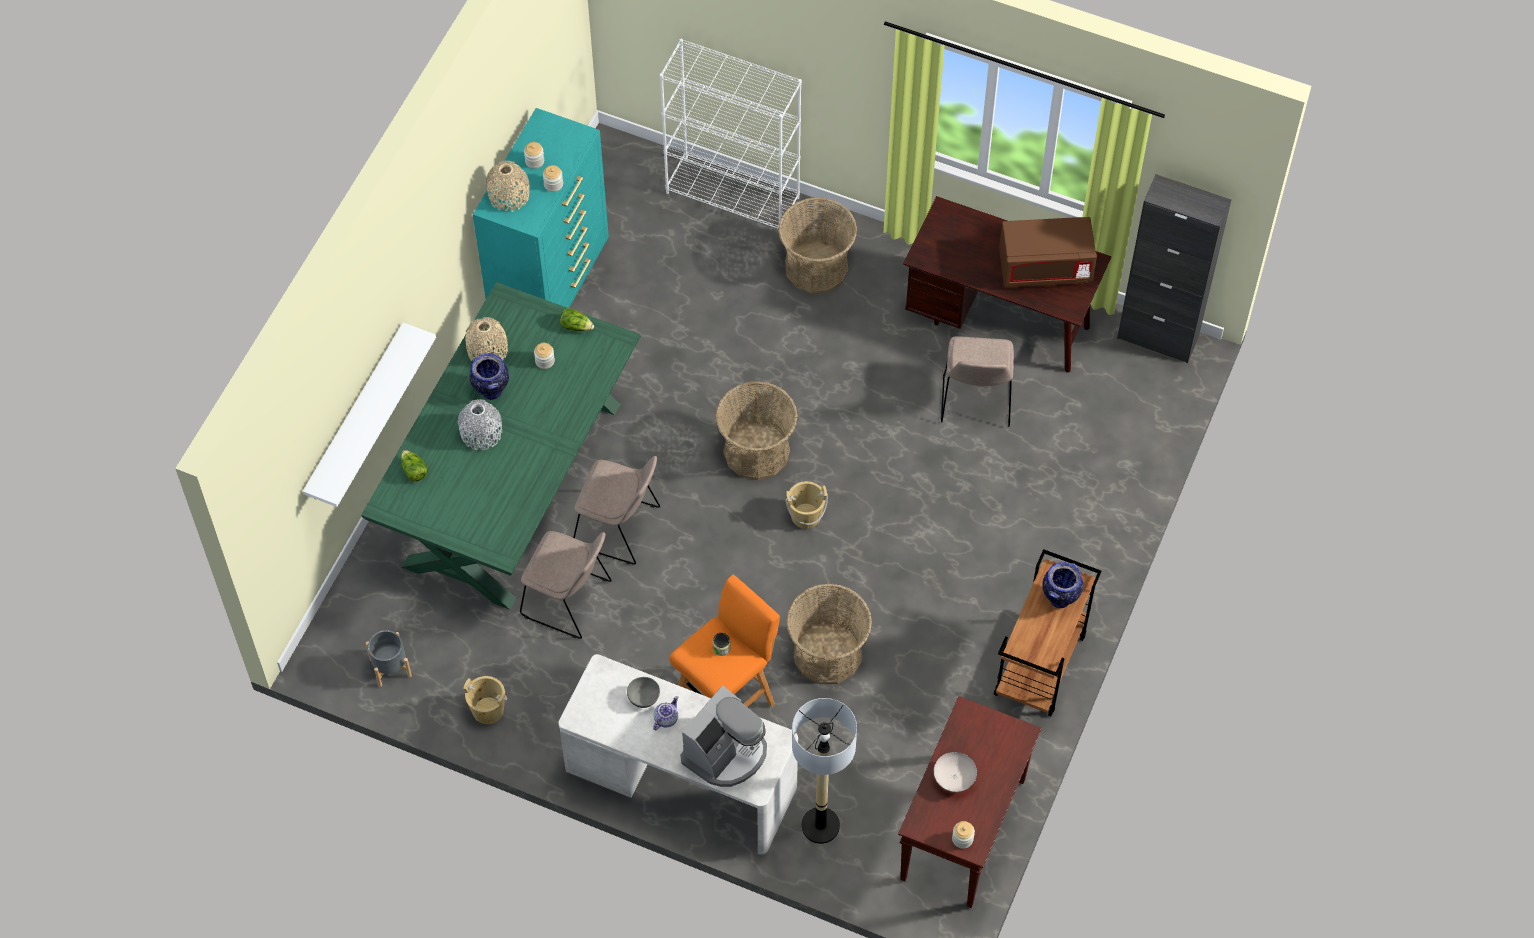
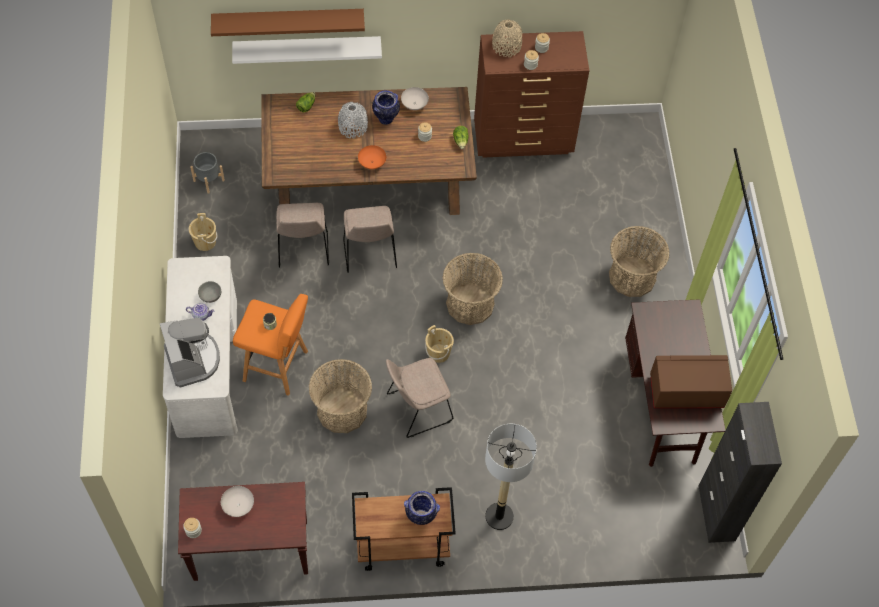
camera: 60 degrees right, 0 degrees up
(337, 402) = (288, 20): none -> brown shelf
(487, 351) = (414, 104): beige vase -> white bowl
(512, 483) = (369, 184): green dining table -> brown dining table
(550, 436) = (371, 163): none -> orange bowl
(551, 283) = (524, 140): turquoise dresser -> brown dresser
(726, 753) = (192, 360): coffee machine -> coffee machine turned 120 degrees counterclockwise
(733, 195) = (655, 207): white bookcase -> none
(820, 826) = (212, 461): floor lamp -> floor lamp (499, 516)
(976, 401) = (588, 417): beige chair -> beige chair (417, 408)
(1045, 268) = (686, 392): brown microwave -> brown microwave turned 120 degrees clockwise

